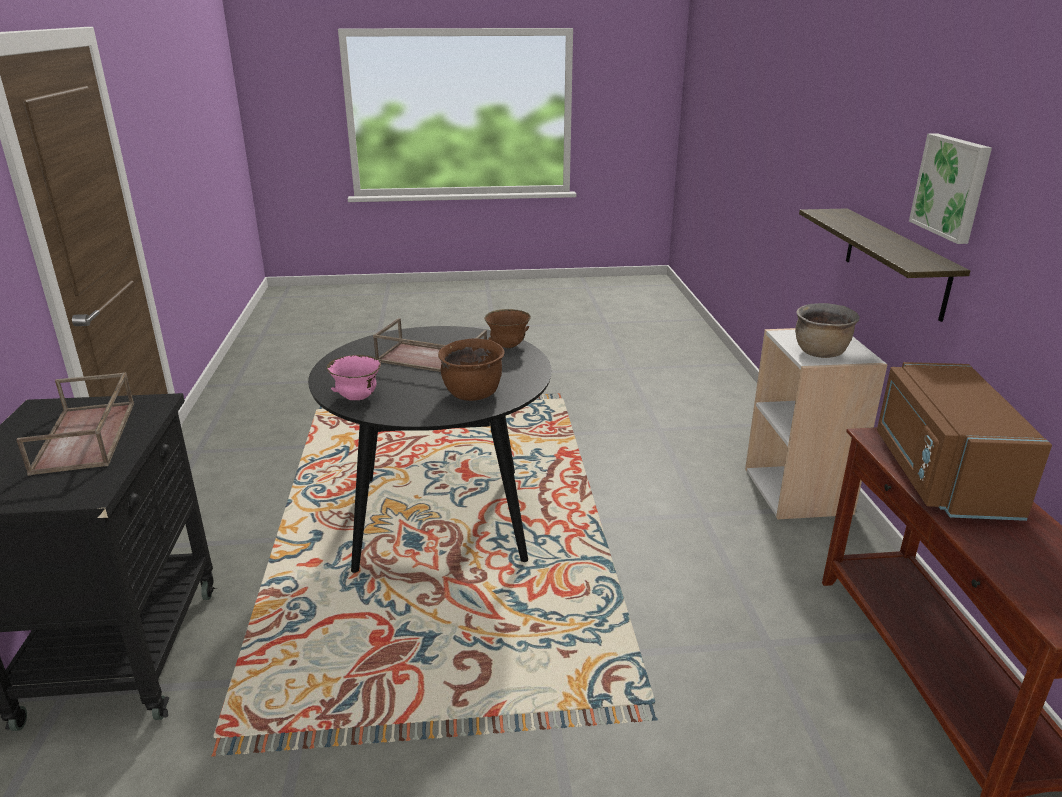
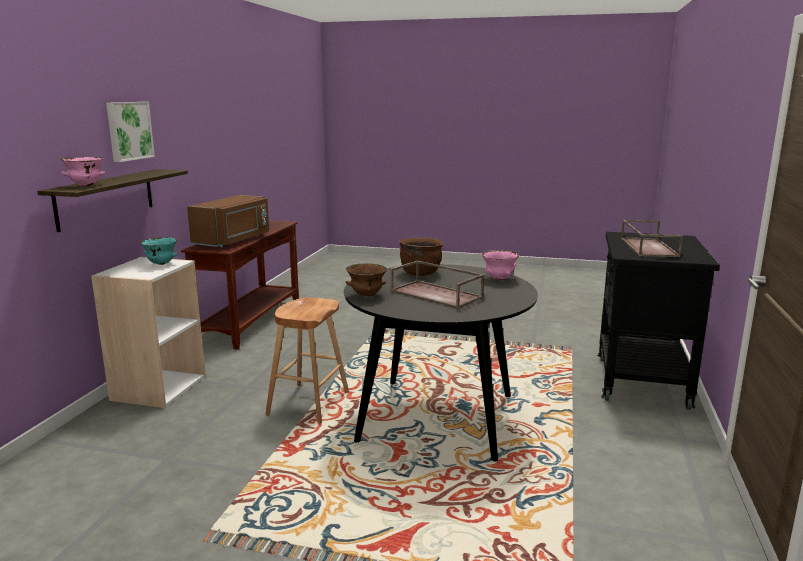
camera: 160 degrees left, 10 degrees down
(603, 506) = (308, 403): none -> brown stool
(820, 353) = (161, 264): brown cooking pot -> turquoise bowl
(840, 218) = (85, 185): none -> pink bowl

